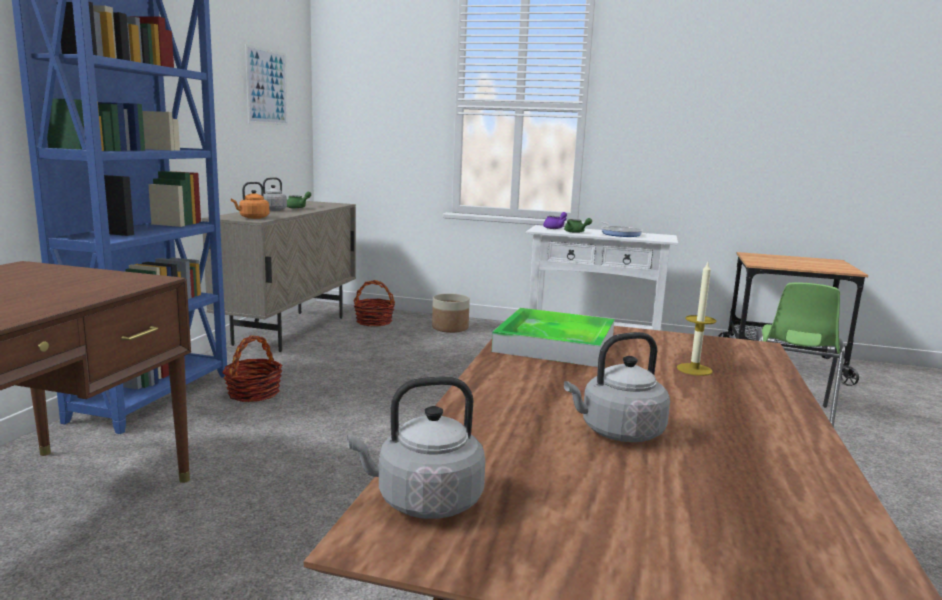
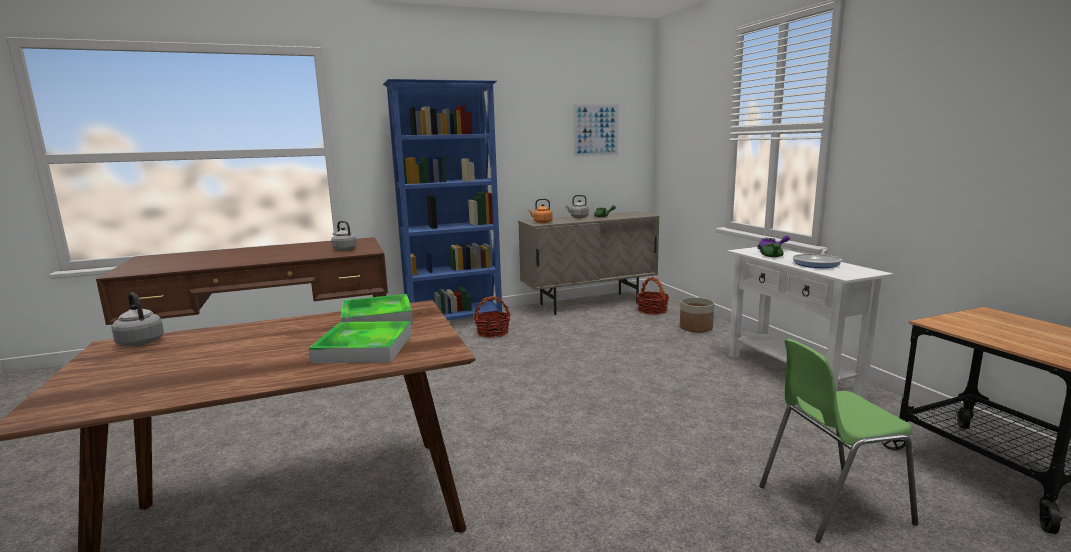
camera: 55 degrees right, 0 degrees up
(618, 433) = (233, 351): grey kettle -> grey kettle (344, 249)
(694, 369) = (364, 348): candle -> tray

